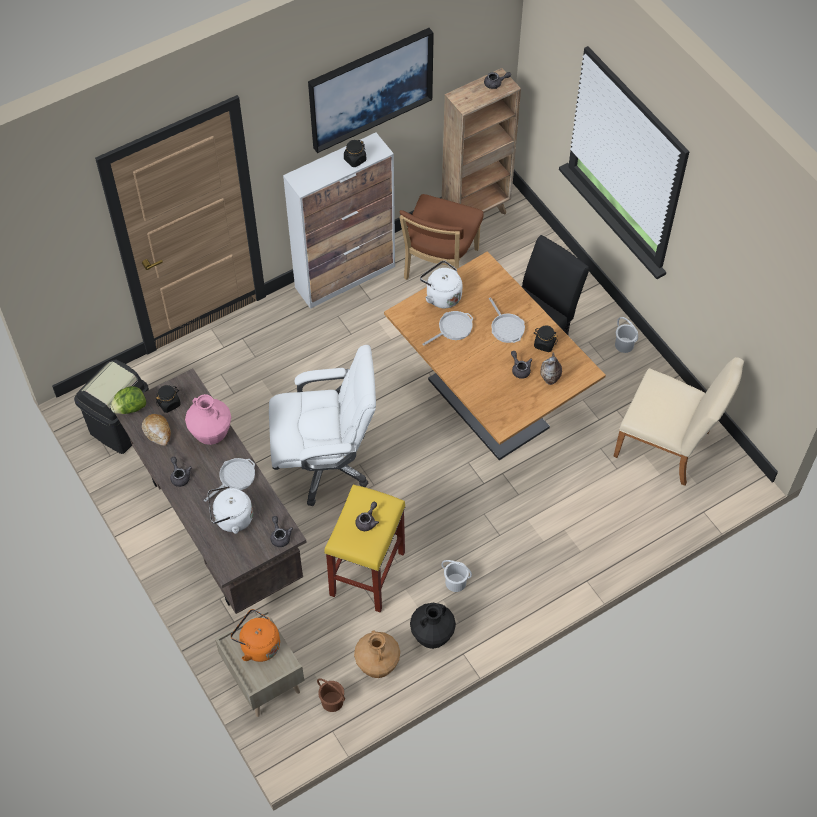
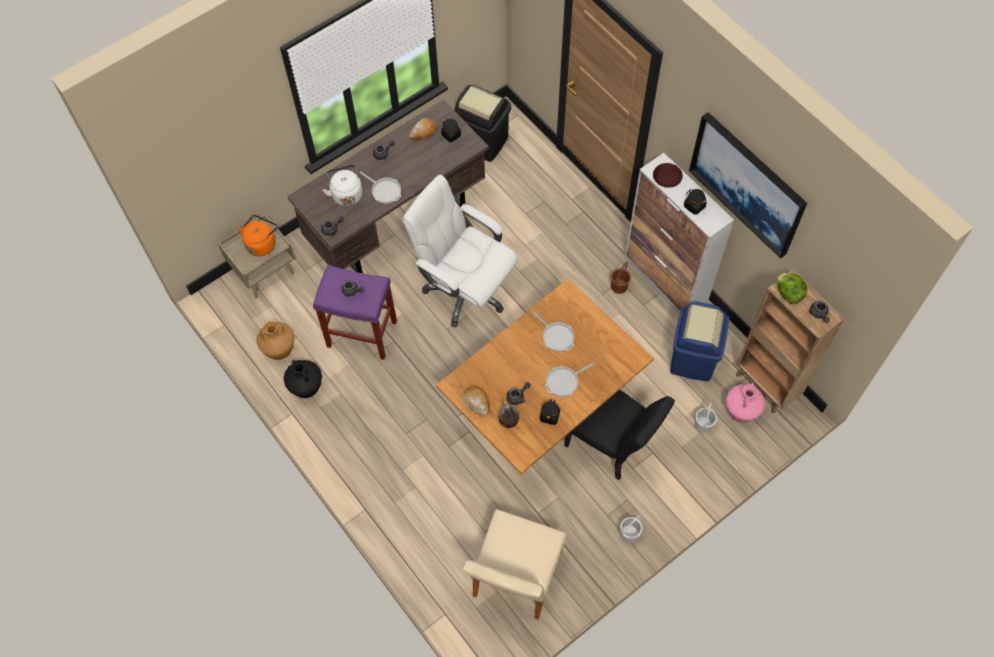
camera: 85 degrees right, 5 degrees up
(130, 408) = (444, 110): lettuce -> lettuce (788, 293)
(211, 434) = (424, 168): pink vase -> pink vase (740, 412)
(315, 176) = (667, 177): none -> brown plate
(325, 463) = (464, 290): white office chair -> white office chair turned 135 degrees clockwise
(332, 702) = (248, 321): brown bucket -> brown bucket (618, 286)
(367, 572) = (363, 333): yellow stool -> purple stool
(439, 267) = (692, 358): brown chair -> blue trash can
(441, 295) = (593, 323): white kettle -> none
(455, 582) = (358, 402): white bucket -> white bucket (703, 424)
(524, 406) = (476, 402): none -> bread

